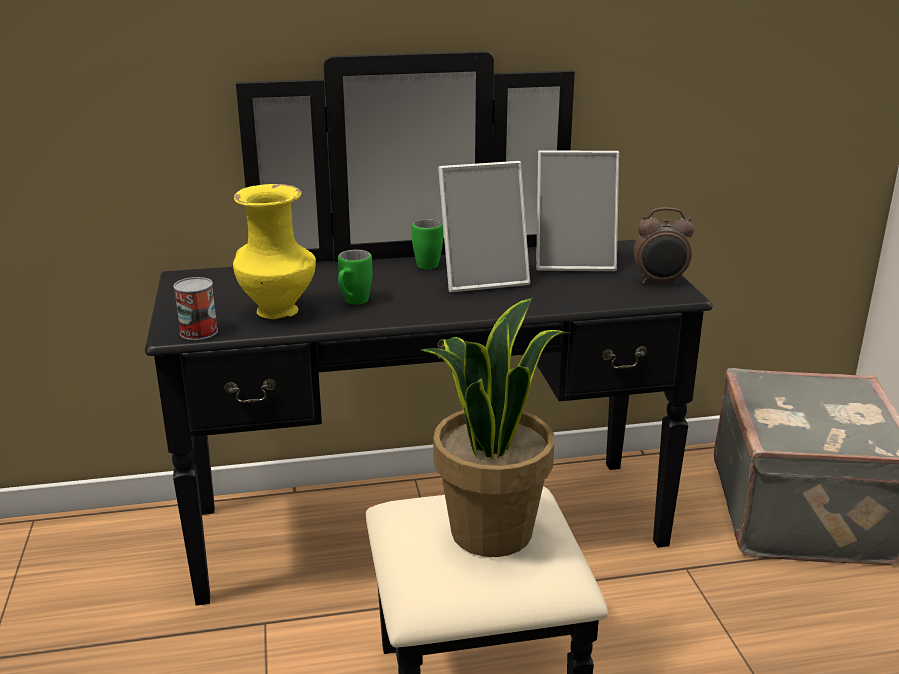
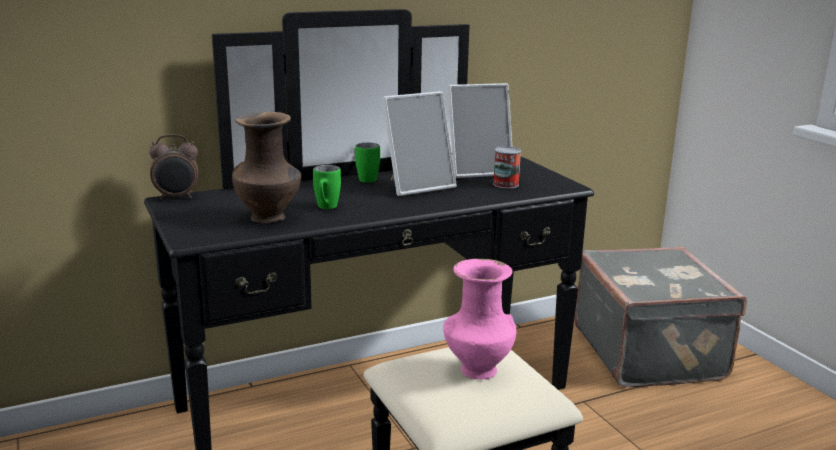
camera: 15 degrees left, 5 degrees down
(199, 332) = (210, 236): can -> can (506, 184)
(279, 312) = (269, 218): yellow vase -> brown vase
(491, 531) = (477, 370): potted plant -> pink vase
(660, 282) = (549, 179): alarm clock -> alarm clock (177, 197)

